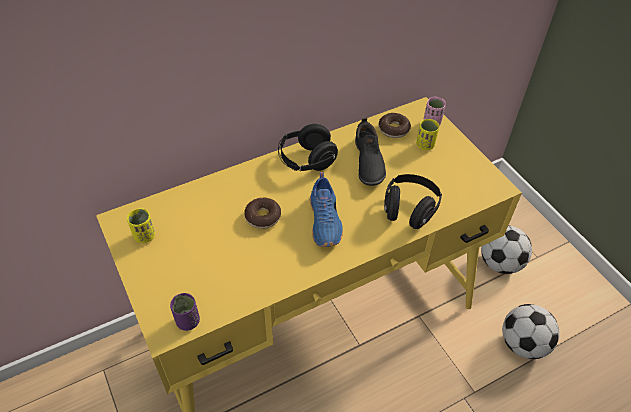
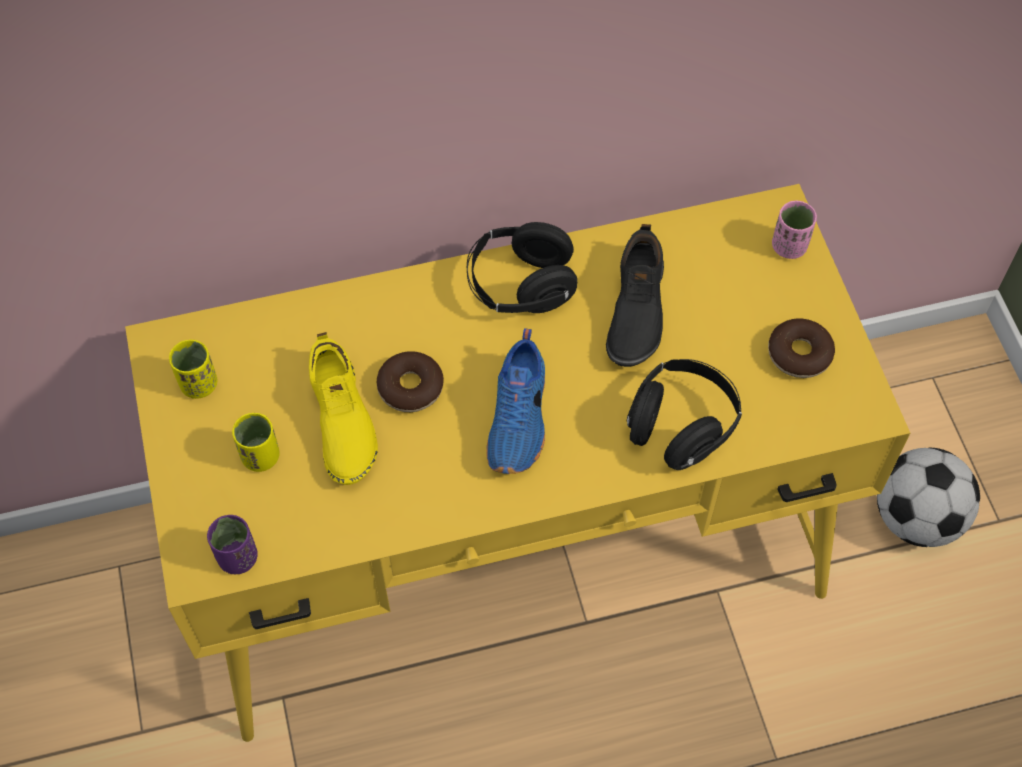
camera: 15 degrees right, 10 degrees up
(229, 240) = (341, 421): none -> yellow shoe
(393, 129) = (708, 248): donut -> donut (799, 354)
(425, 145) = (758, 294): yellow cup -> yellow cup (260, 456)
(523, 344) = (903, 690): football -> none

